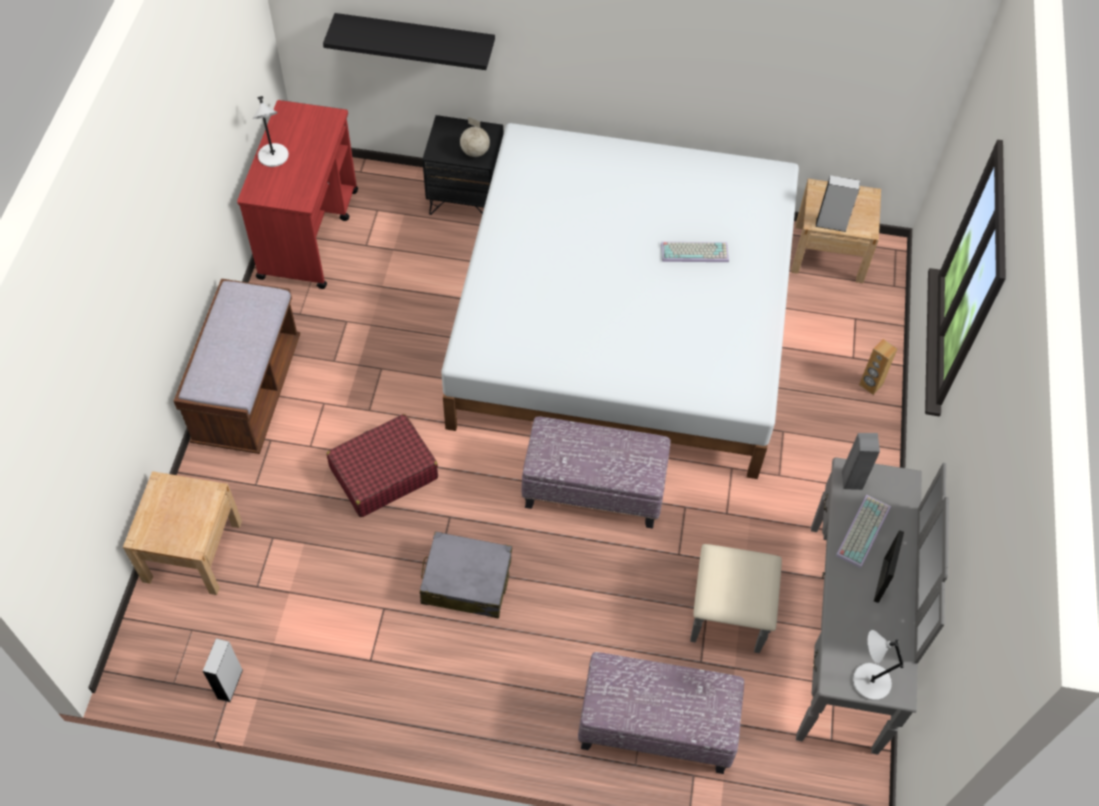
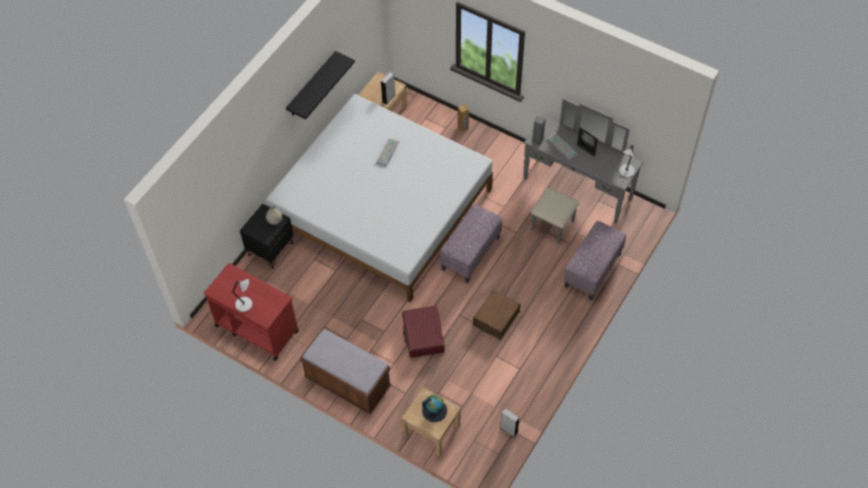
camera: 65 degrees left, 0 degrees up
(183, 519) = (434, 410): none -> globe
(415, 38) = (224, 206): black shelf -> black shelf (311, 85)
(466, 582) = (496, 318): grey suitcase -> brown suitcase

